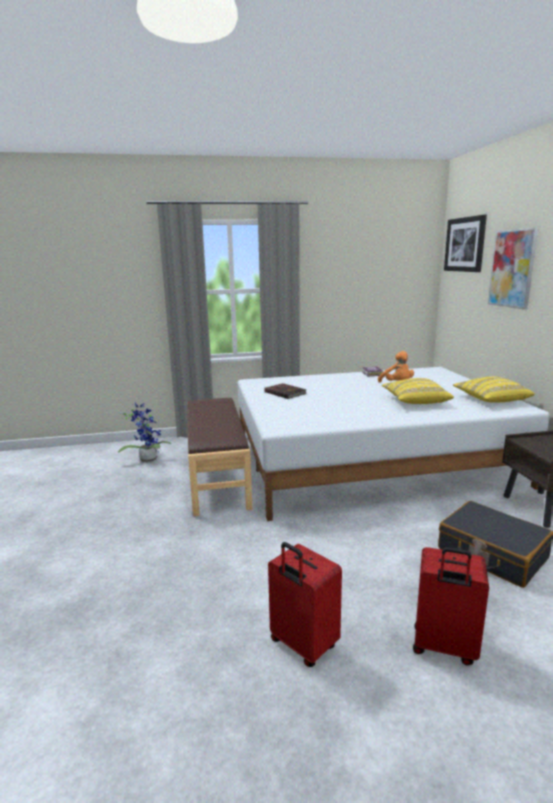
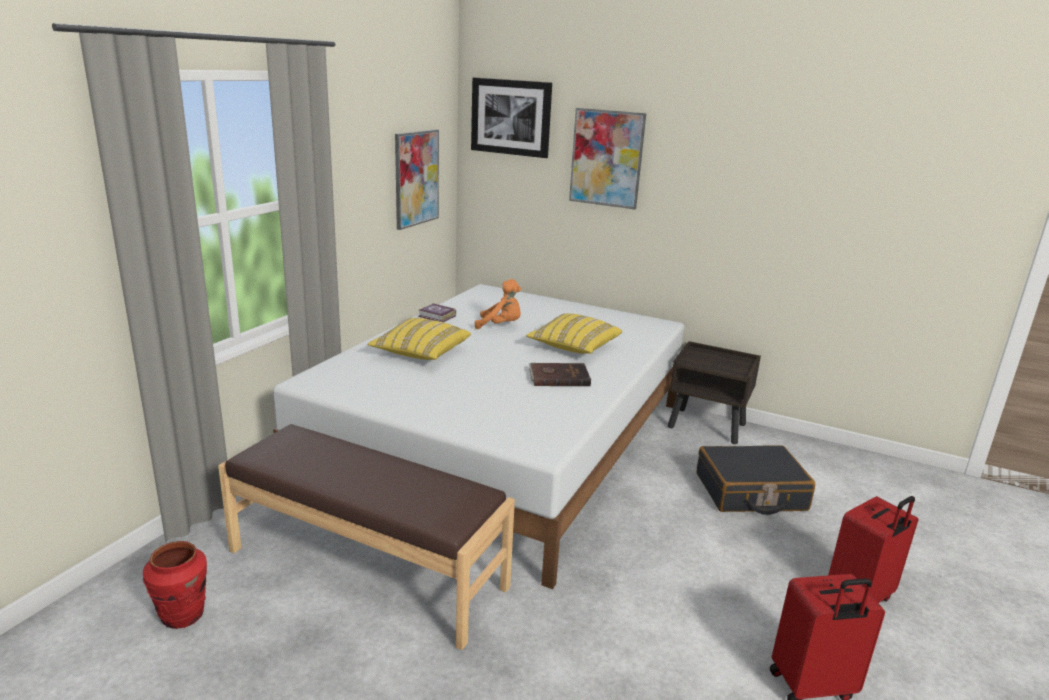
camera: 55 degrees left, 5 degrees up
(148, 459) = (183, 615): potted plant -> red vase
(285, 392) = (410, 386): brown book -> brown book (558, 377)
(391, 287) = (416, 178): none -> picture
(490, 400) = (623, 322): yellow pillow -> yellow pillow (420, 354)

